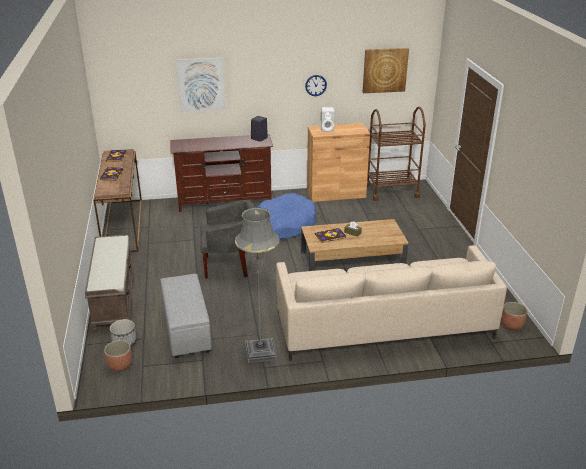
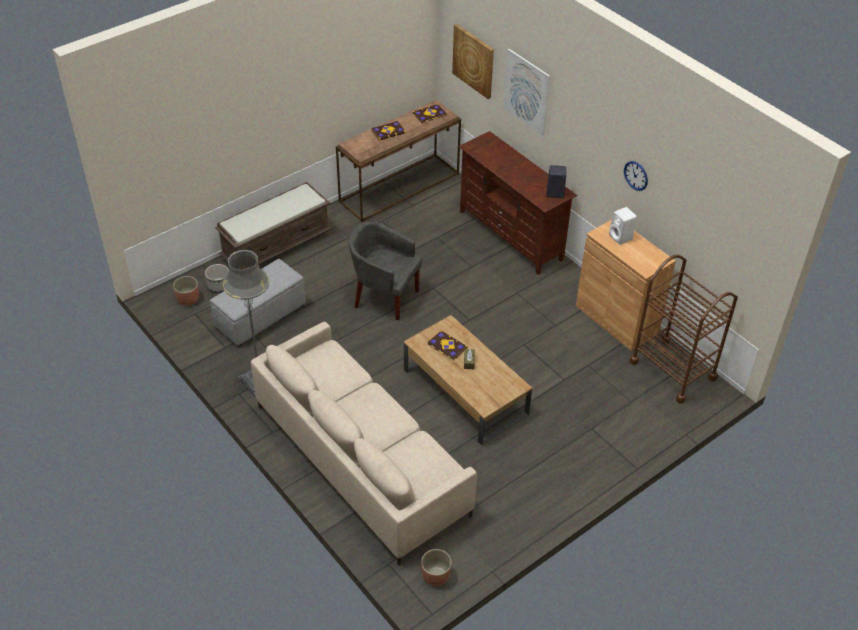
camera: 60 degrees right, 15 degrees up
(228, 266) = (384, 297): grey armchair -> grey armchair turned 150 degrees clockwise
(285, 225) = (501, 305): blue dog bed -> none
(385, 70) = (717, 215): picture -> picture (473, 61)

